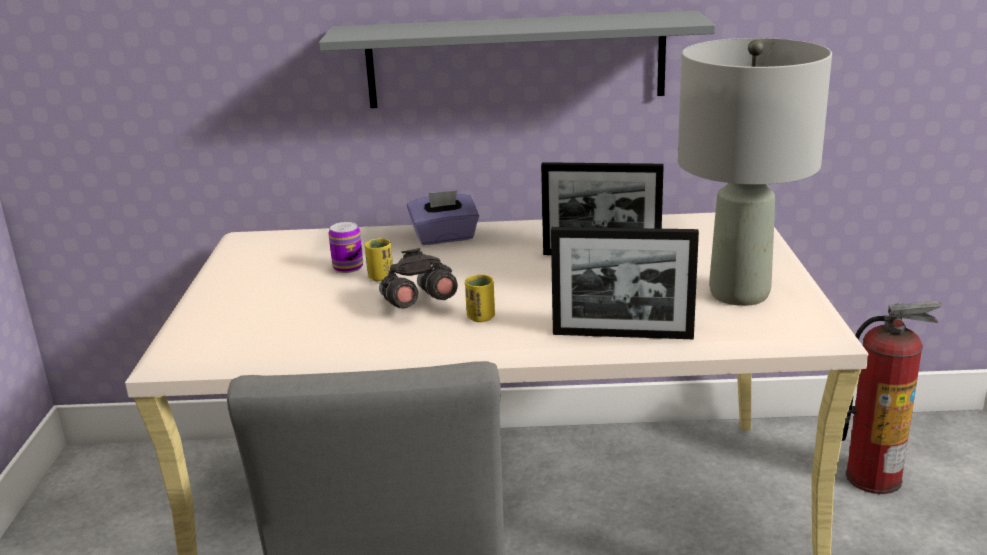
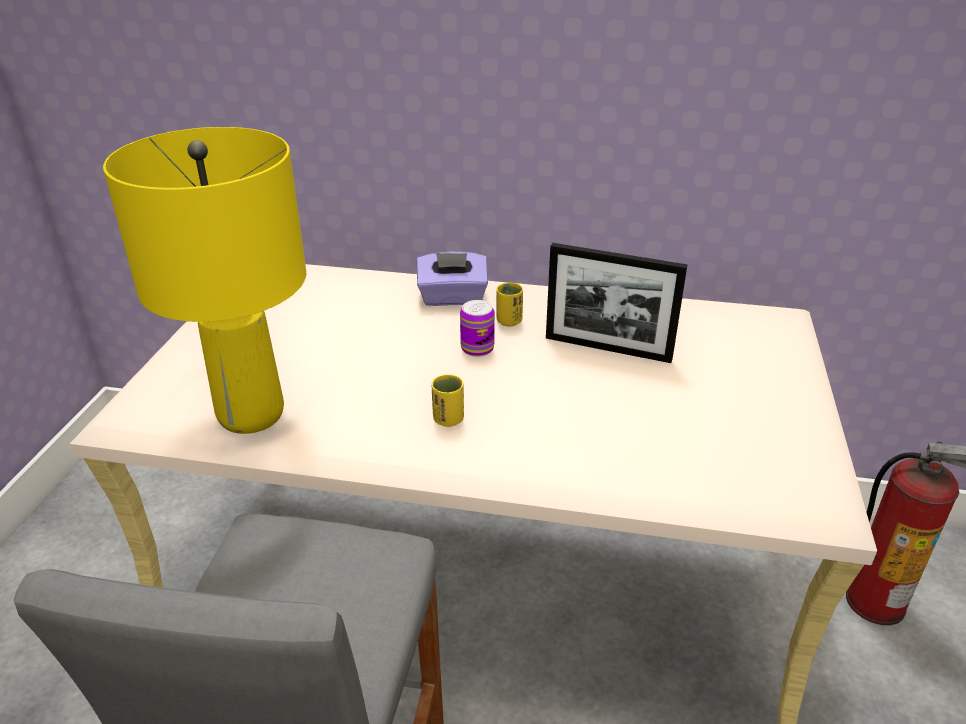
camera: 10 degrees right, 10 degrees up
(296, 336) = (251, 413): none -> yellow table lamp
(348, 267) = (341, 324): can -> can (477, 348)
(381, 277) = (368, 344): yellow cup -> yellow cup (509, 321)
(417, 304) = (389, 389): grey binoculars -> none
(515, 60) = (550, 113): grey shelf -> none
(622, 335) = (592, 474): picture frame -> none
(740, 293) = (746, 432): grey table lamp -> none

